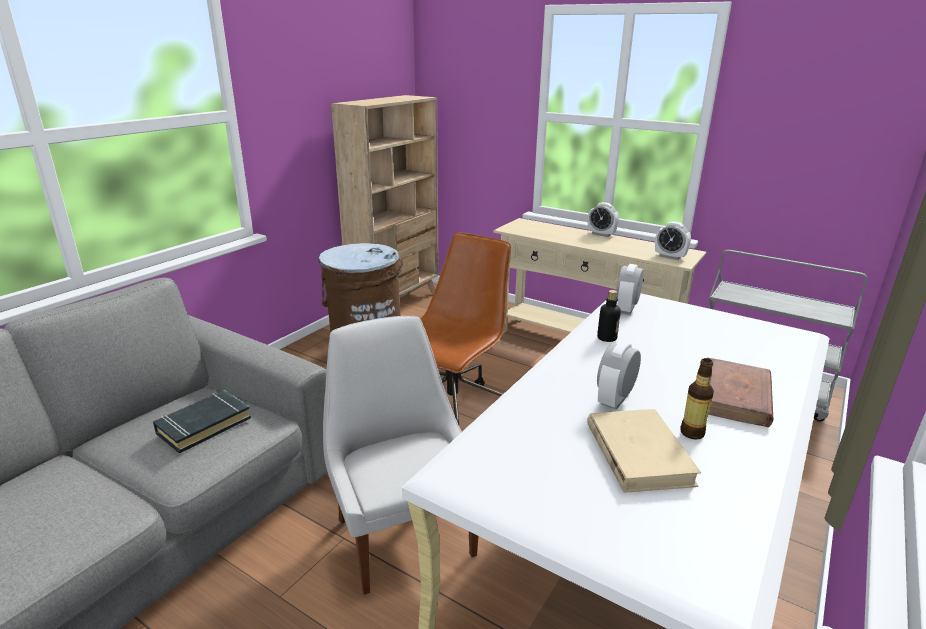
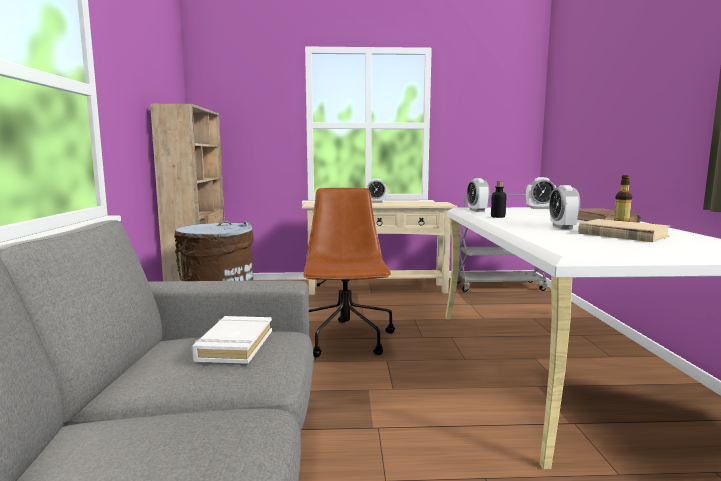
camera: 35 degrees left, 15 degrees down
(204, 425) = (234, 345): black book -> white book
(403, 533) = (416, 407): white chair -> none
(670, 257) = (436, 204): alarm clock -> alarm clock (540, 208)

